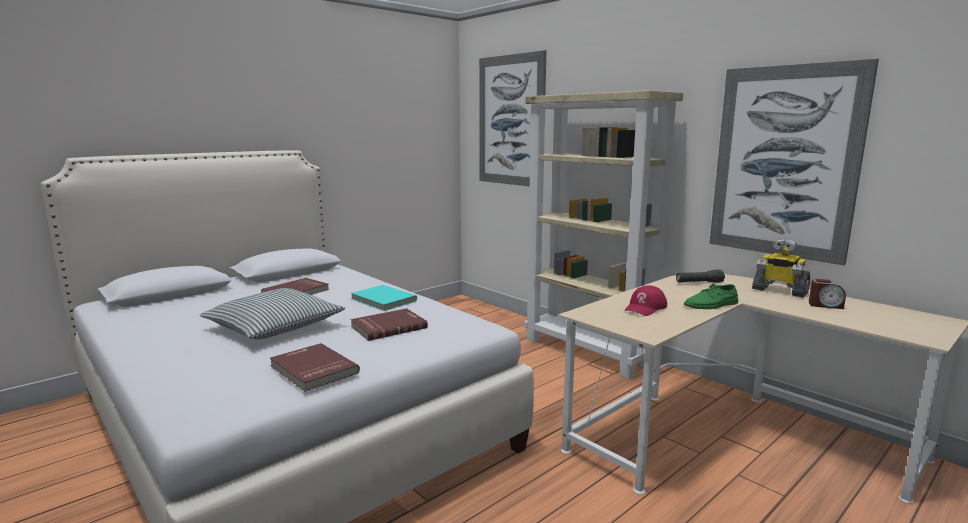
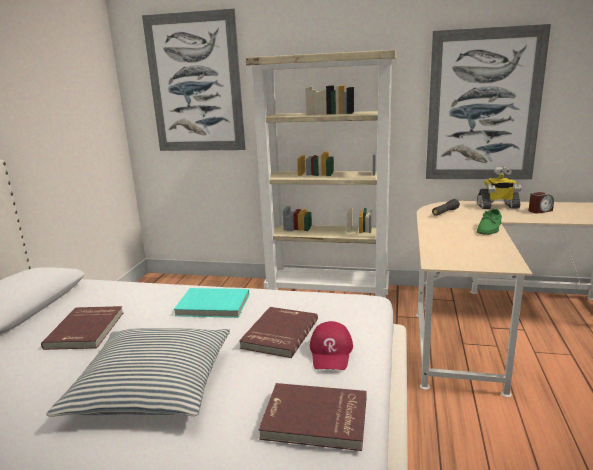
camera: 35 degrees left, 5 degrees up
(645, 308) = (461, 243): red cap -> red cap (331, 352)

